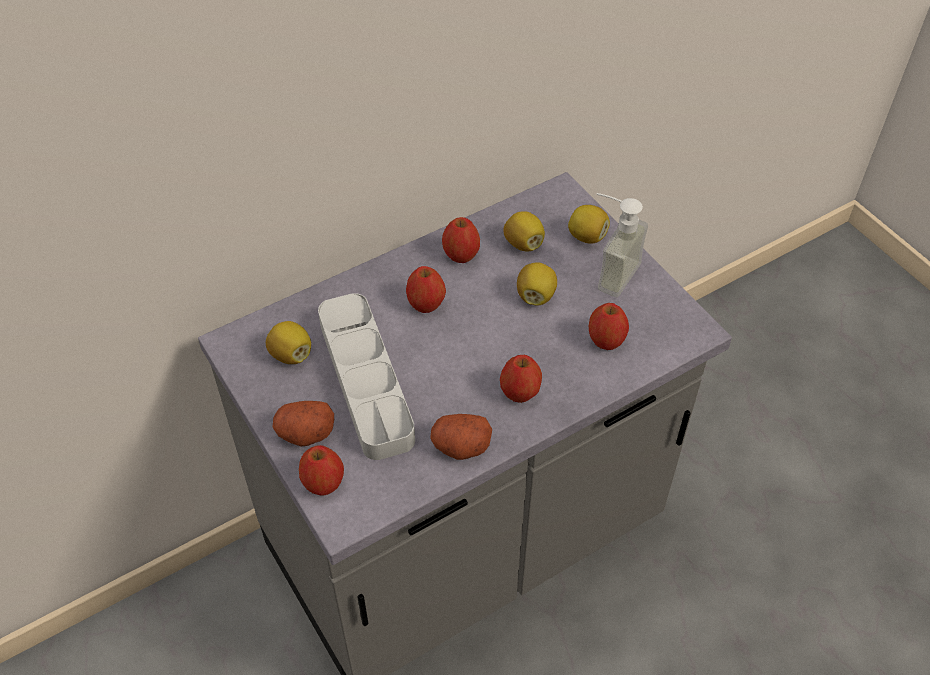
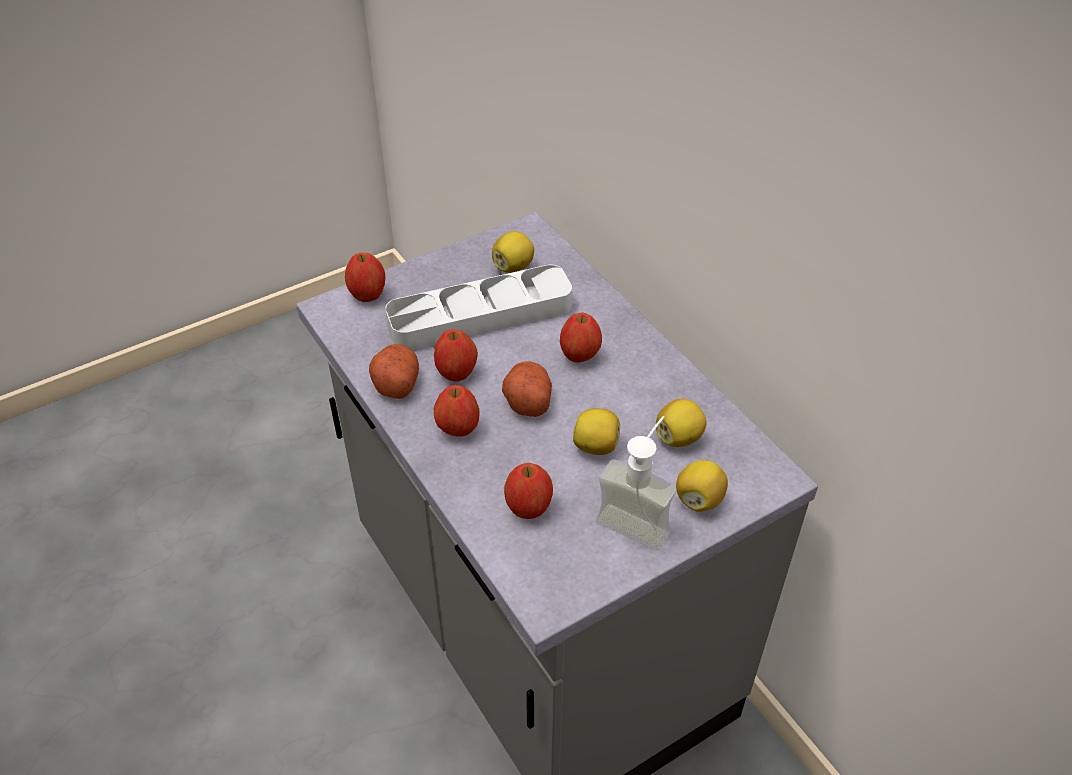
camera: 90 degrees right, 5 degrees down
(305, 433) = (422, 280): potato -> potato (527, 400)
(461, 255) = (654, 383): apple -> apple (456, 372)

